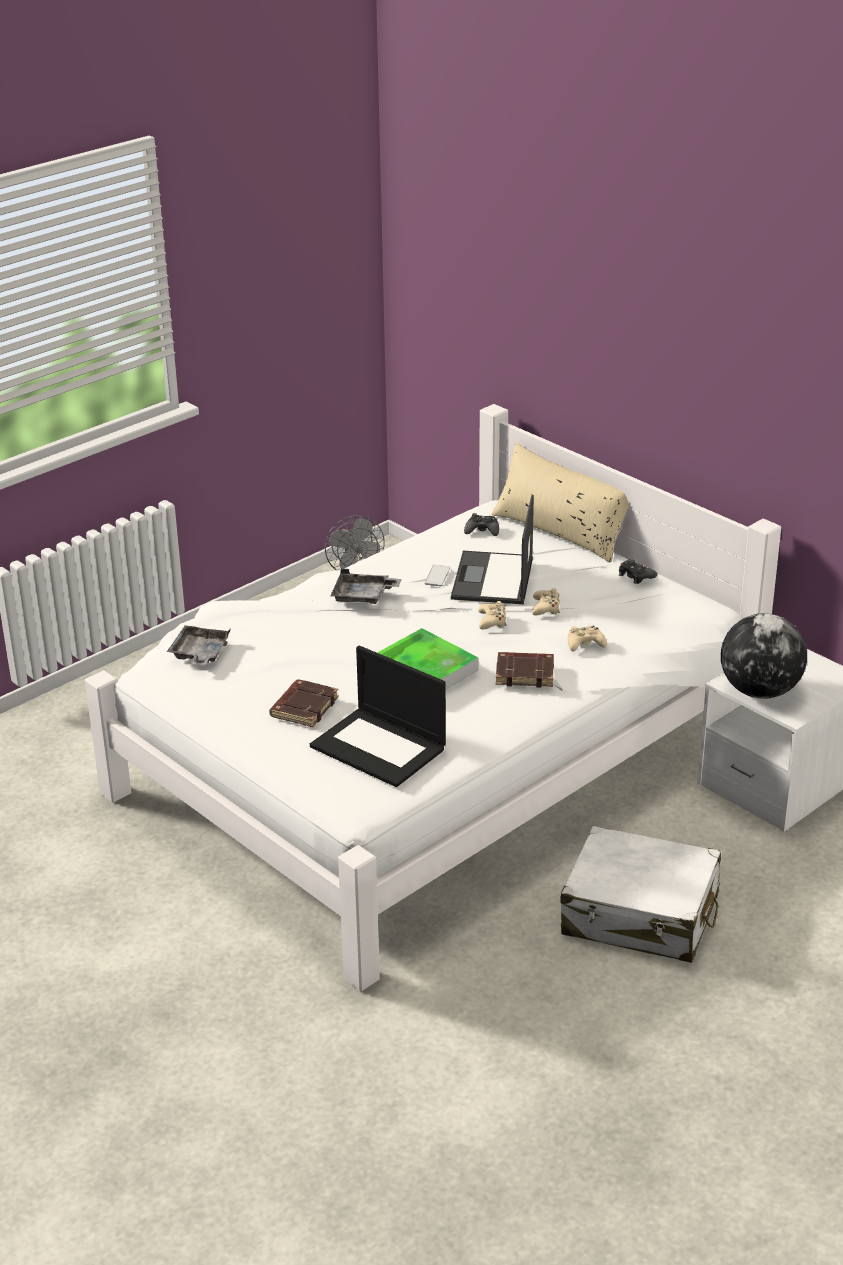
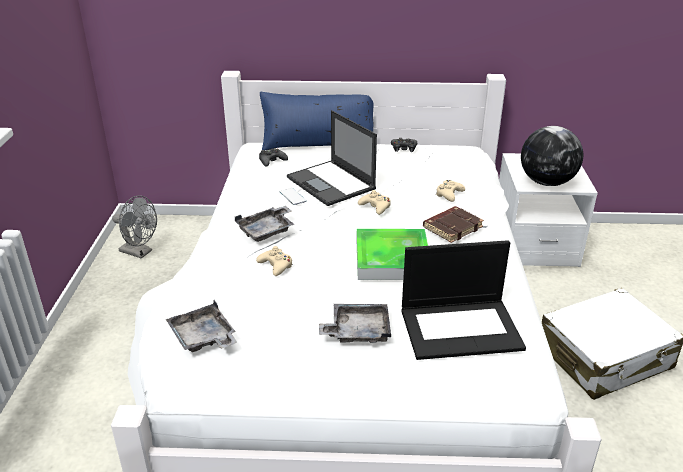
camera: 45 degrees left, 0 degrees up
(304, 707) = (357, 331): brown book -> grey tray
(546, 608) = (391, 185): beige game controller -> beige game controller (276, 266)
(561, 531) = (318, 143): beige pillow -> blue pillow

